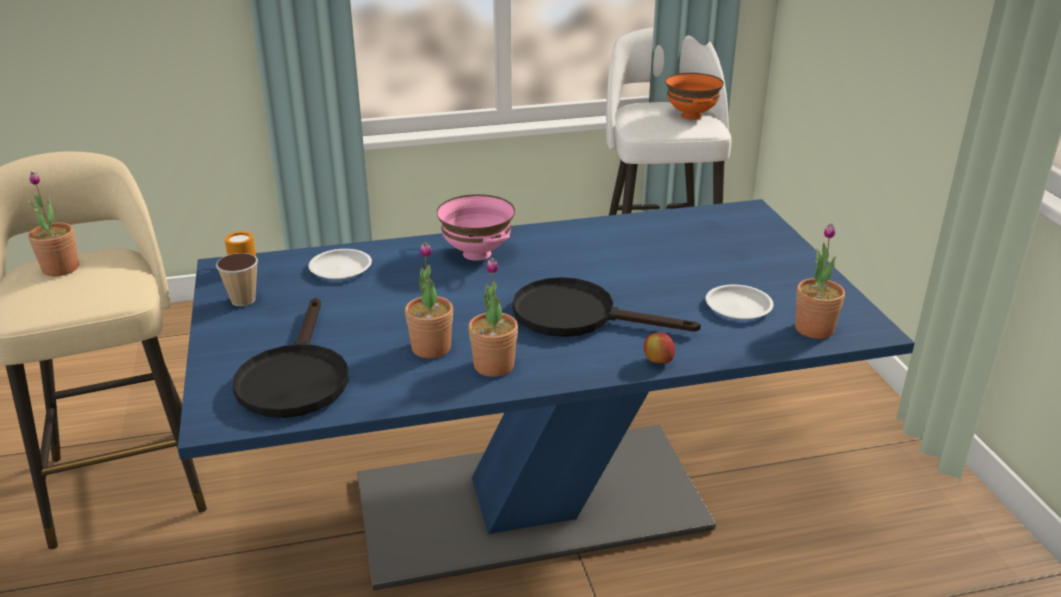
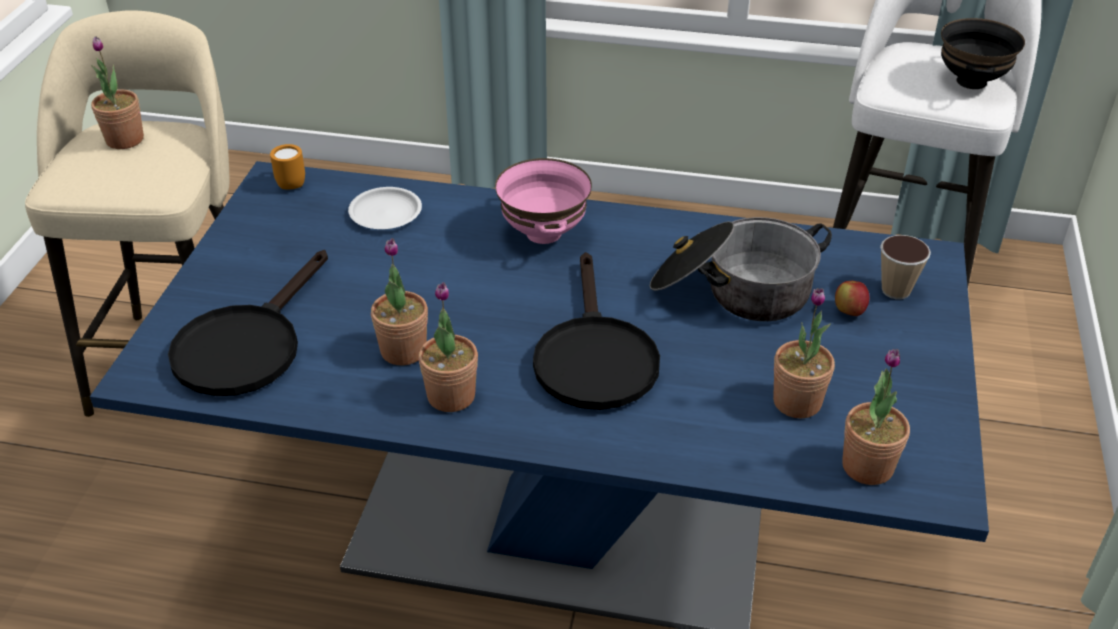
camera: 25 degrees right, 10 degrees up
(243, 300) = (263, 229): cup -> cup (895, 290)
(578, 315) = (593, 356): black frying pan -> black frying pan turned 135 degrees counterclockwise
(641, 256) = (733, 291): none -> cooking pot
(658, 362) = (636, 451): apple -> apple (849, 311)
(690, 116) = (970, 81): orange bowl -> black bowl
(738, 306) = (797, 402): white plate -> potted plant

